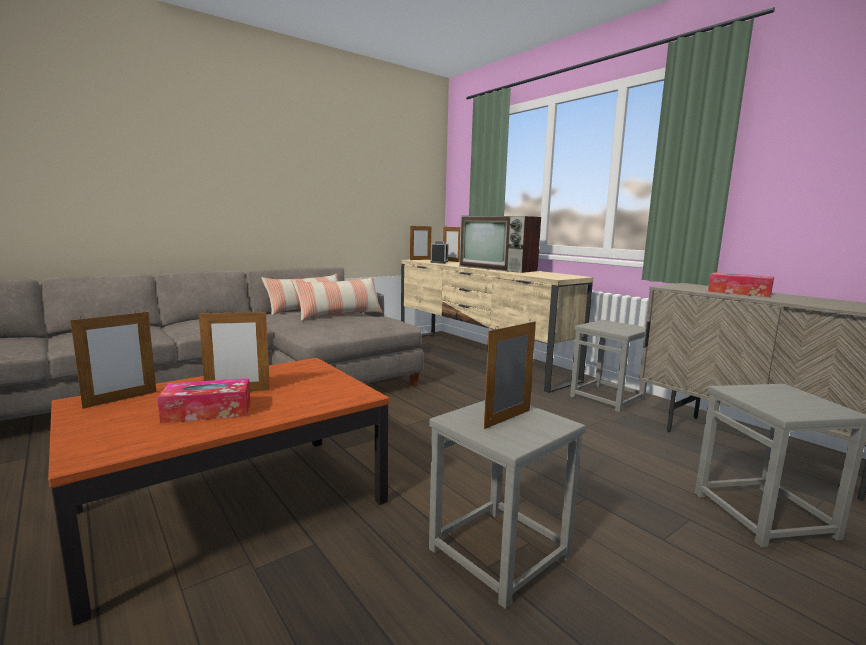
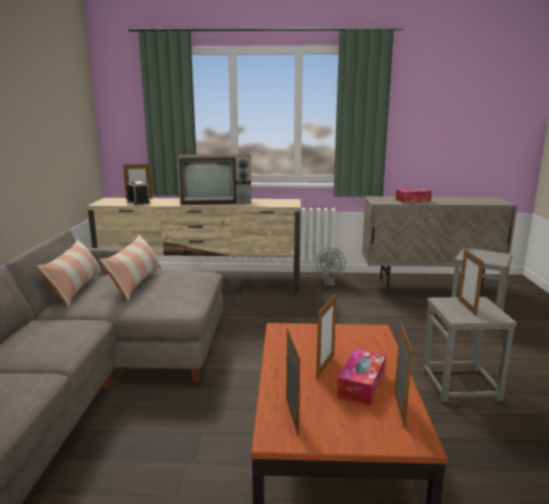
camera: 50 degrees left, 5 degrees up
(420, 259) = (105, 202): picture frame -> picture frame (399, 408)
(607, 398) = (329, 283): grey stool -> grey fan

